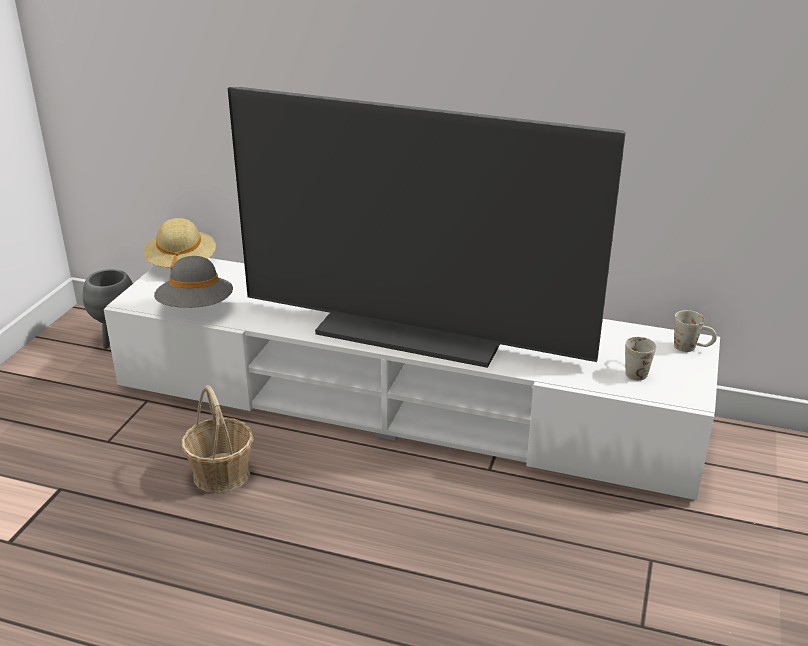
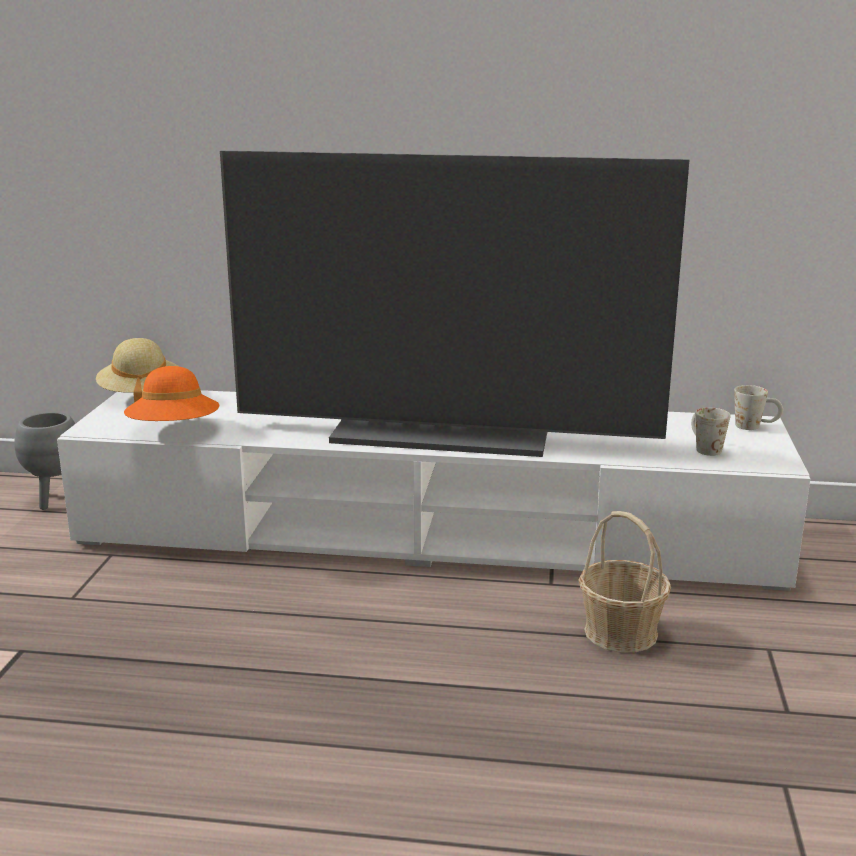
camera: 10 degrees left, 10 degrees down
(196, 308) = (174, 431): grey hat -> orange hat
(222, 474) = (229, 617): basket -> basket (620, 632)

